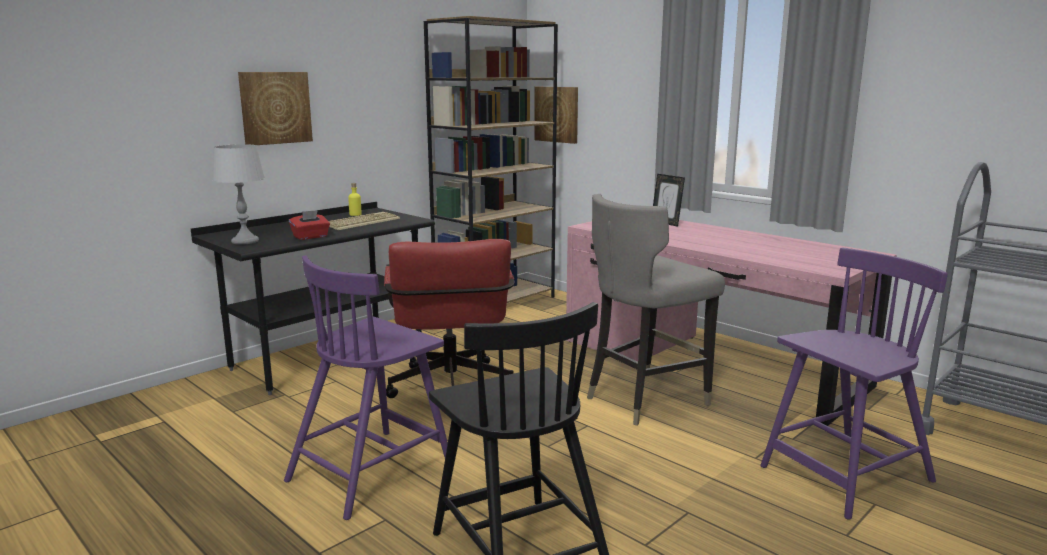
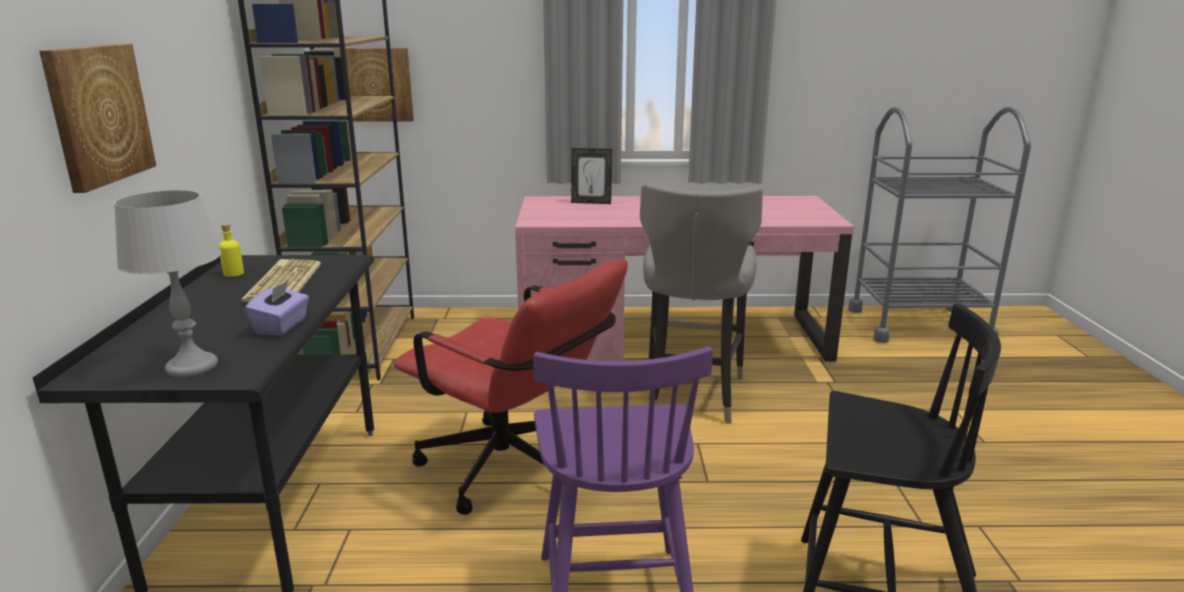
camera: 45 degrees left, 5 degrees up
(310, 237) = (281, 326): red tissue box -> purple tissue box
(844, 475) = (907, 396): purple chair -> none

